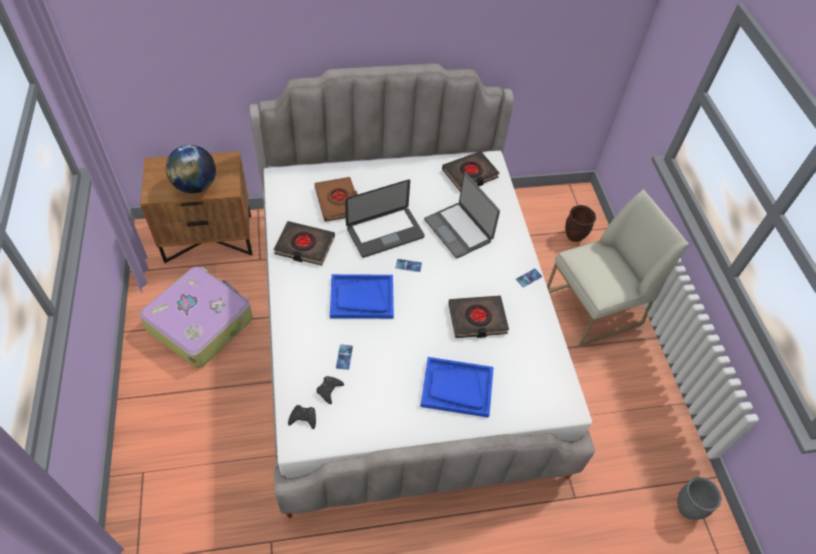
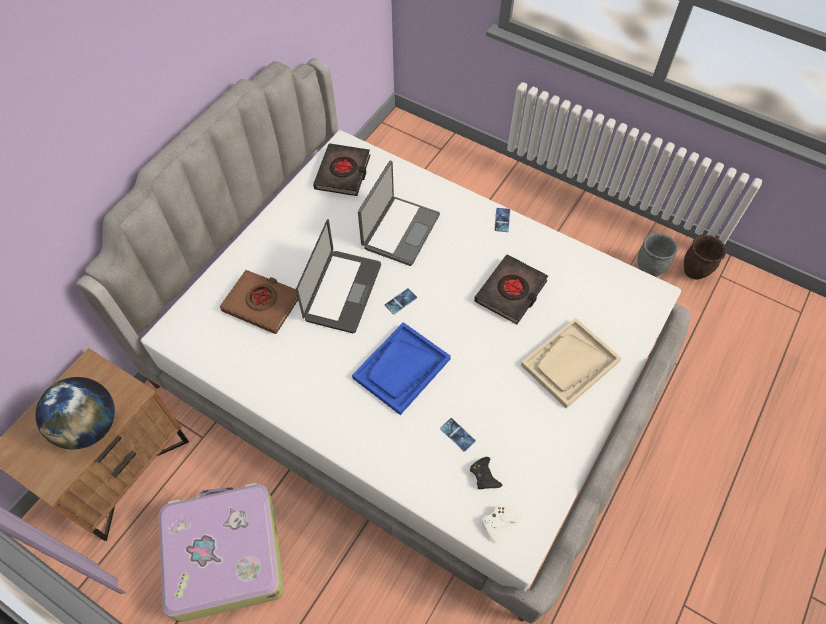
camera: 45 degrees left, 5 degrees up
(303, 418) = (497, 523): black game controller -> white game controller
(304, 246) = (288, 375): black book -> none
(456, 388) = (570, 363): blue tray -> beige tray
(459, 230) = (399, 231): laptop -> laptop turned 75 degrees counterclockwise
(574, 236) = (438, 163): brown planter -> brown planter (694, 272)
(593, 309) = (520, 209): white chair -> none
(688, 508) = (741, 295): grey planter -> grey planter (649, 269)

